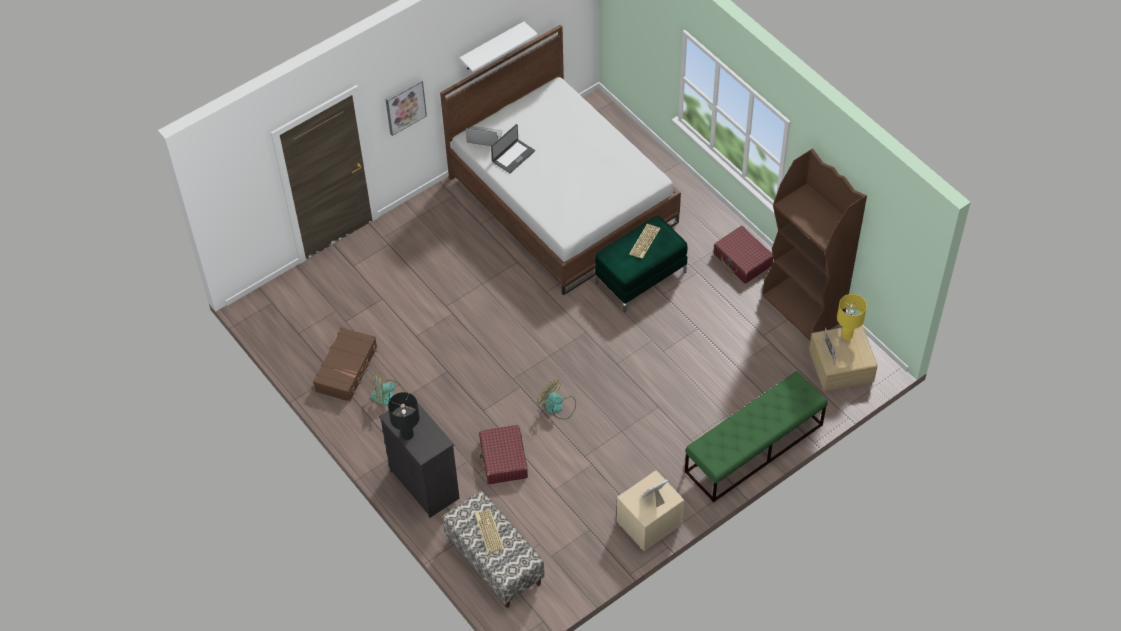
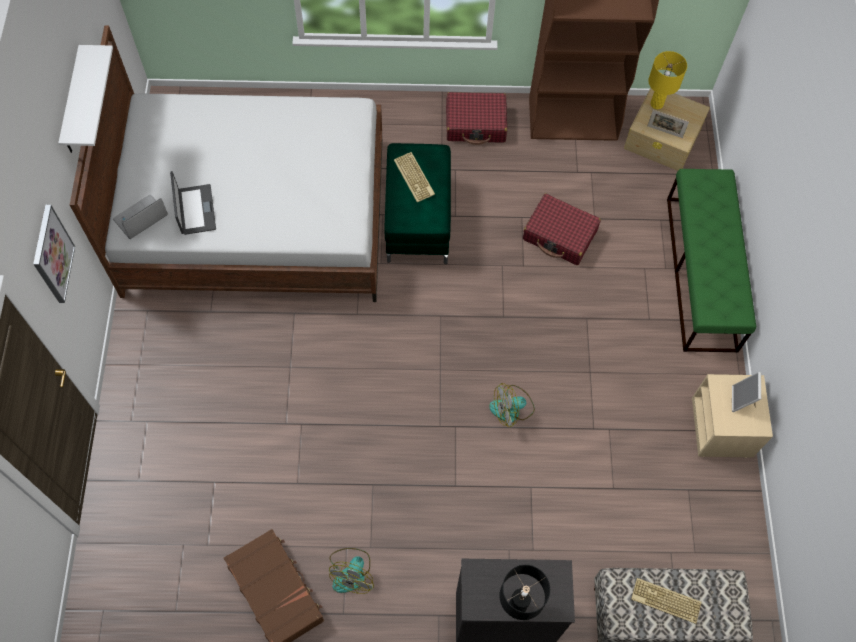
camera: 55 degrees left, 10 degrees up
(503, 460) = (536, 511): red suitcase -> red suitcase (560, 235)

